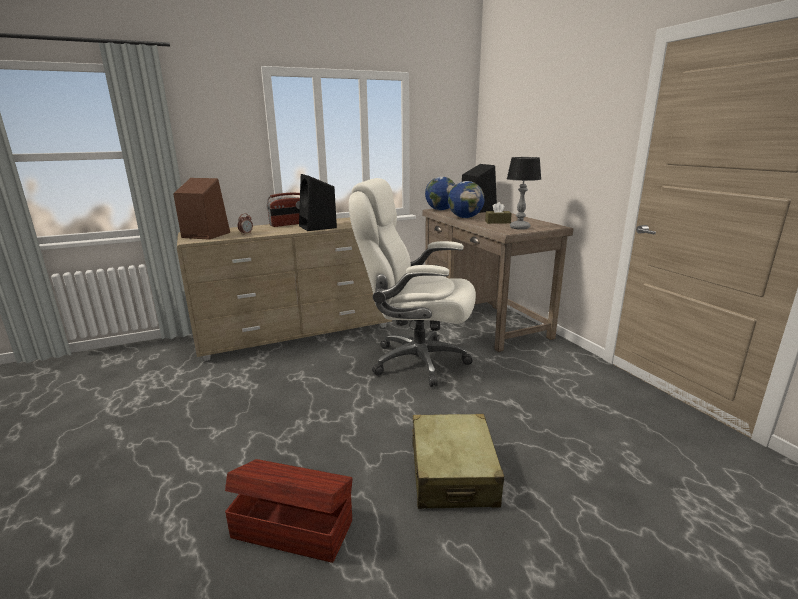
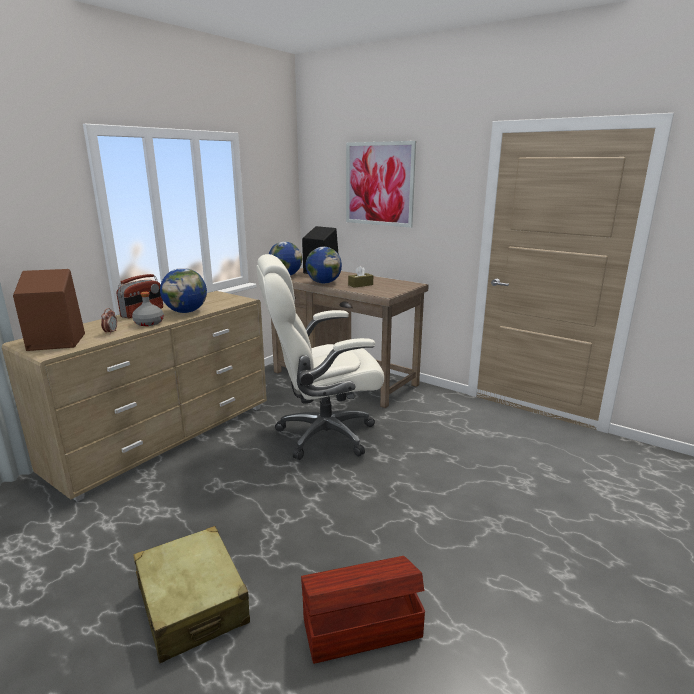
camera: 30 degrees left, 0 degrees up
(280, 231) = (148, 323): none -> grey bottle
(318, 227) = (186, 312): black speaker -> globe
(453, 473) = (444, 525): beige suitcase -> beige suitcase (192, 603)
(519, 227) = (388, 289): table lamp -> none
(540, 118) = (379, 184): none -> picture

